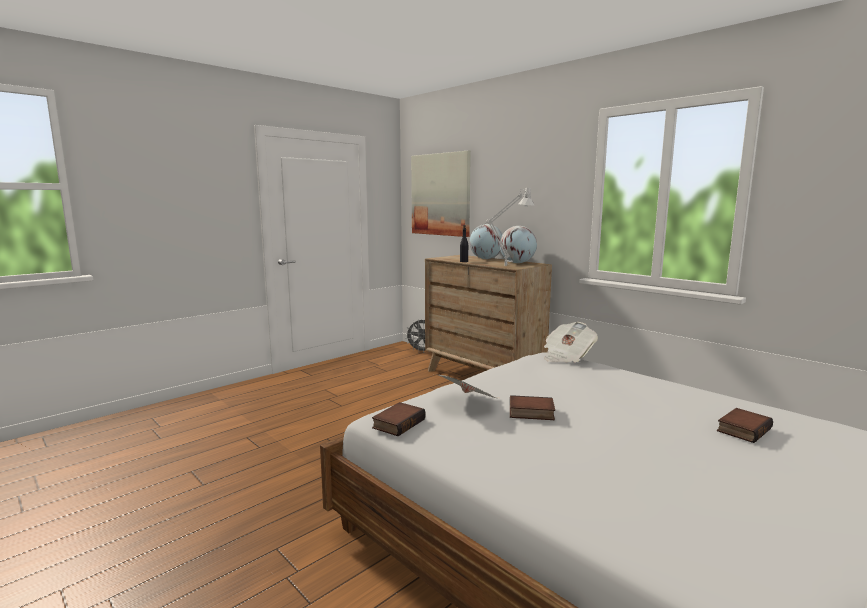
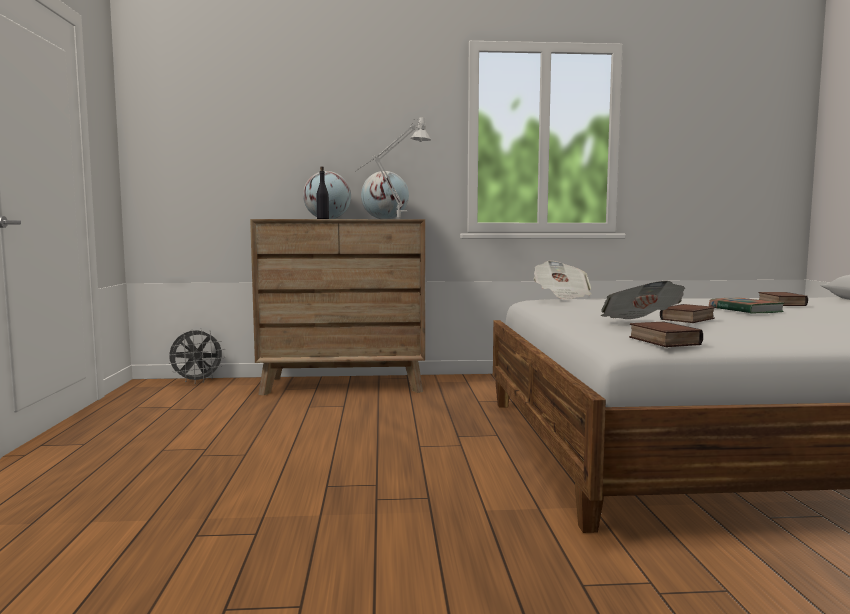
camera: 50 degrees left, 5 degrees down
(440, 194) = (216, 132): picture -> none
(635, 422) = (745, 310): none -> book

